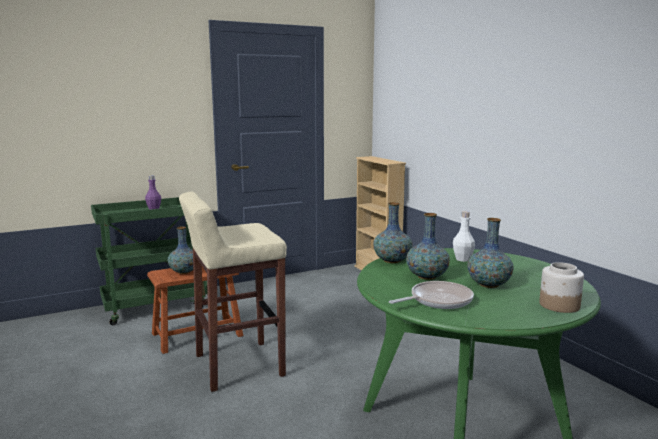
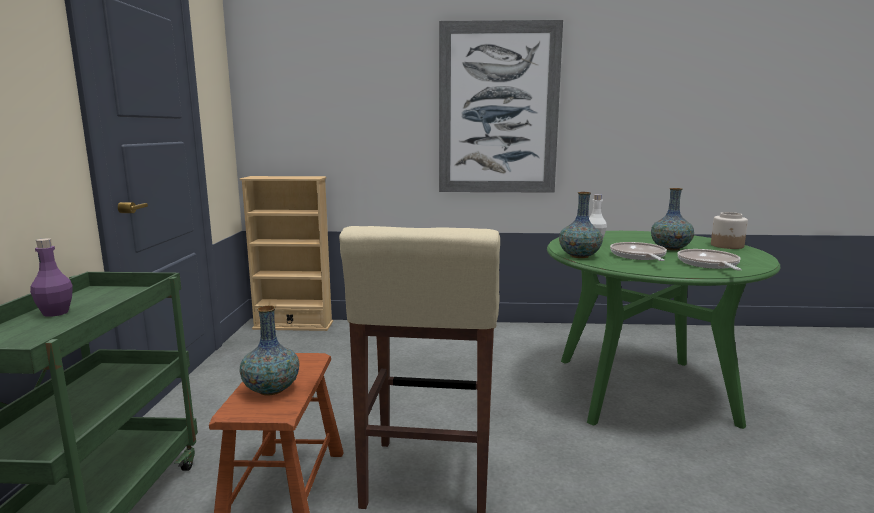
camera: 60 degrees left, 0 degrees up
(426, 276) = (638, 256): vase -> frying pan
(520, 114) = (498, 109): none -> picture

